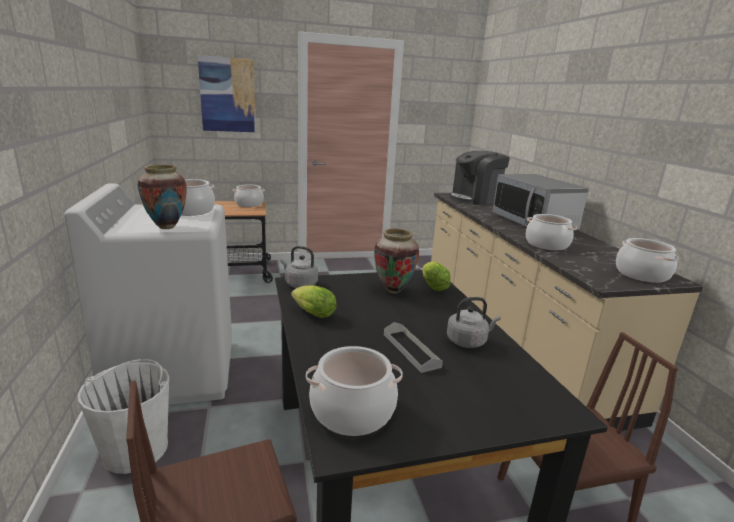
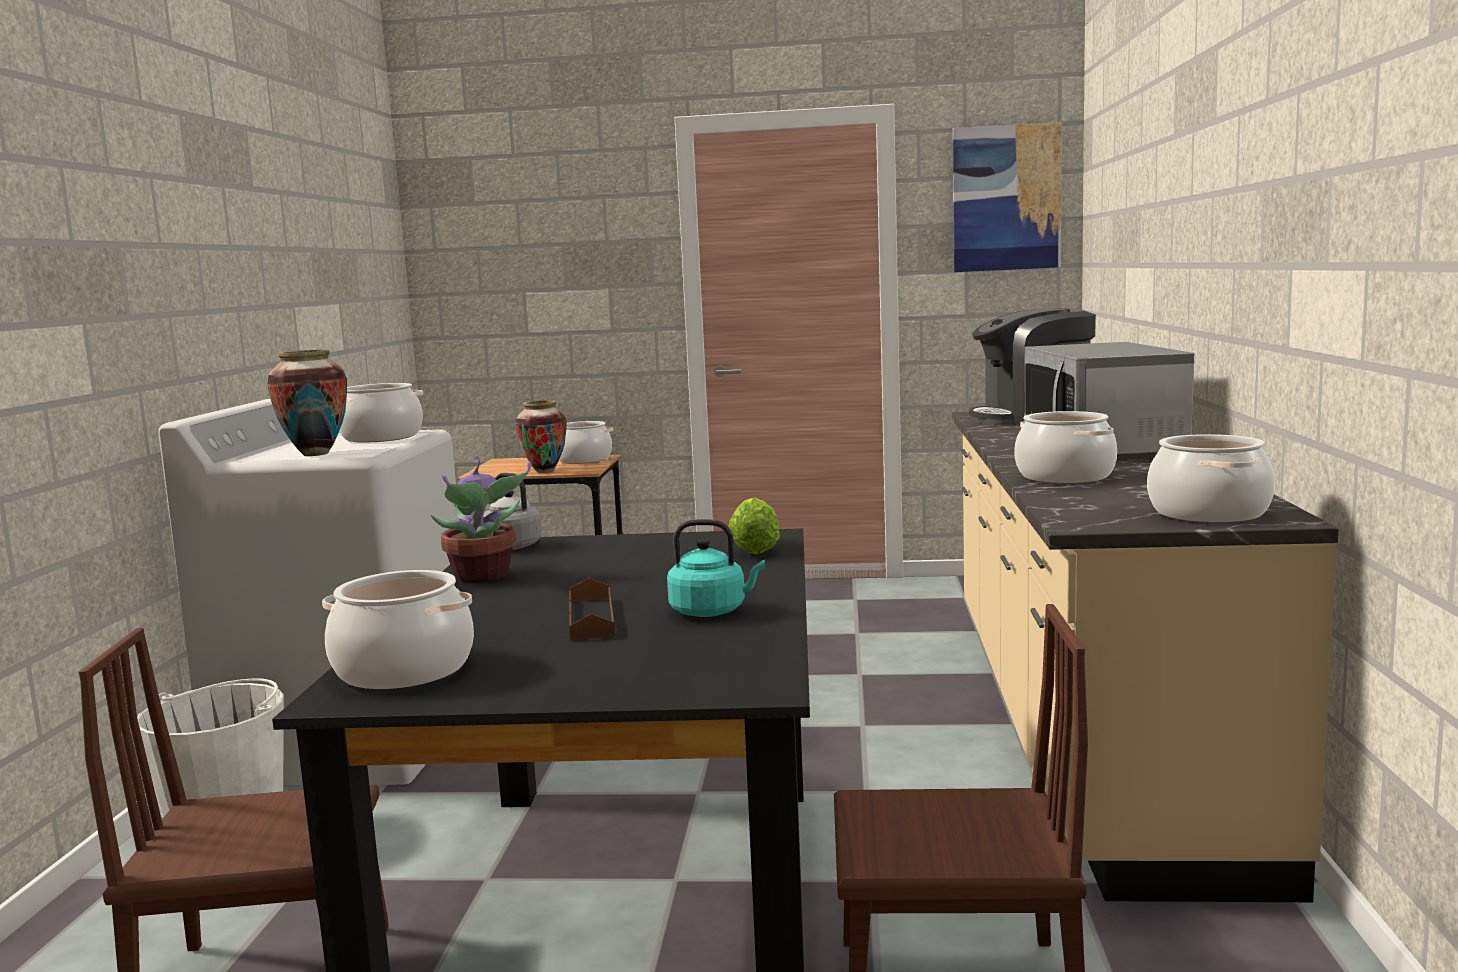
camera: 20 degrees right, 10 degrees down
(228, 95) = (546, 251): picture -> picture (1006, 198)
(311, 313) = (483, 577): lettuce -> potted plant
(393, 290) = (669, 553): vase -> vase (545, 471)
(411, 350) = (591, 618): grey tray -> brown tray
(468, 341) = (712, 611): grey kettle -> turquoise kettle

